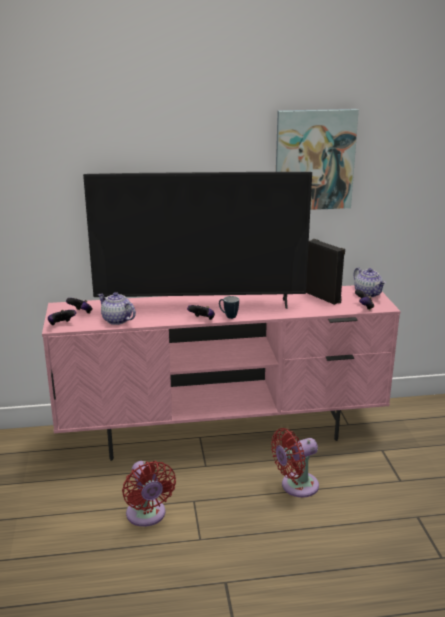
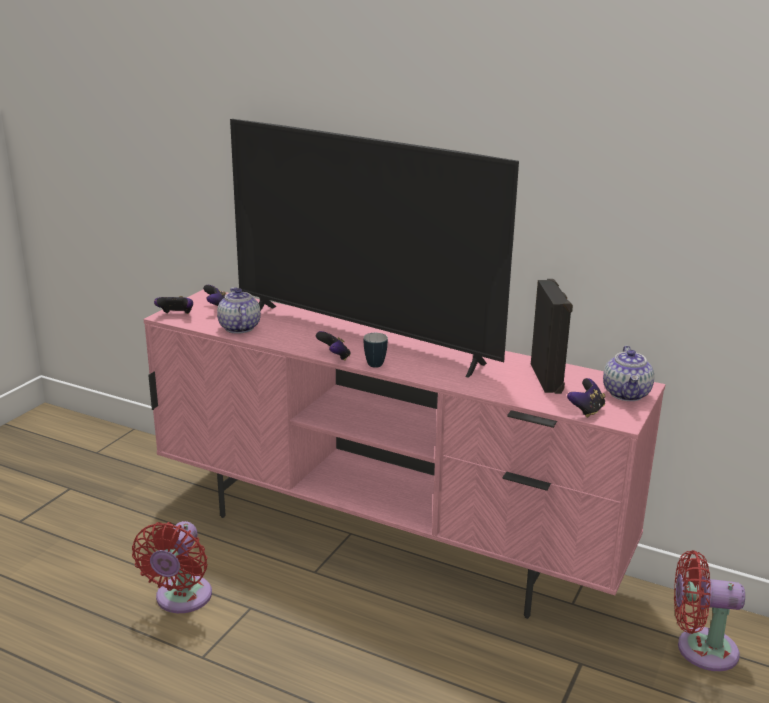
camera: 35 degrees right, 0 degrees up
(296, 486) = (394, 652): red fan -> red fan (700, 649)
(314, 160) = (572, 147): picture -> none

